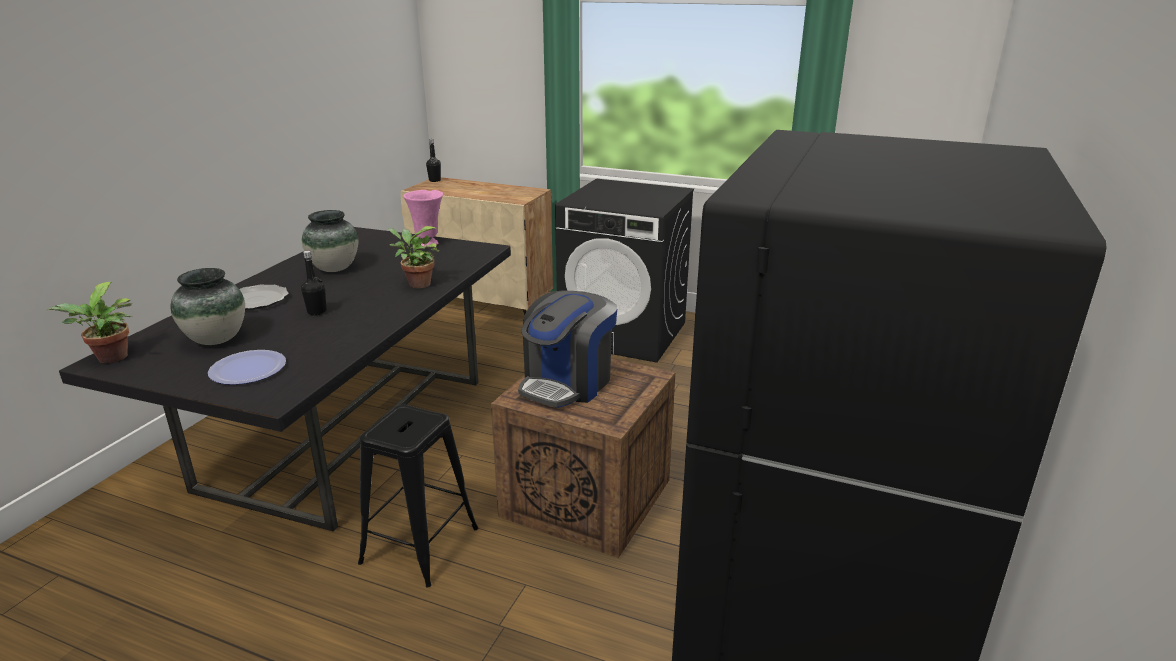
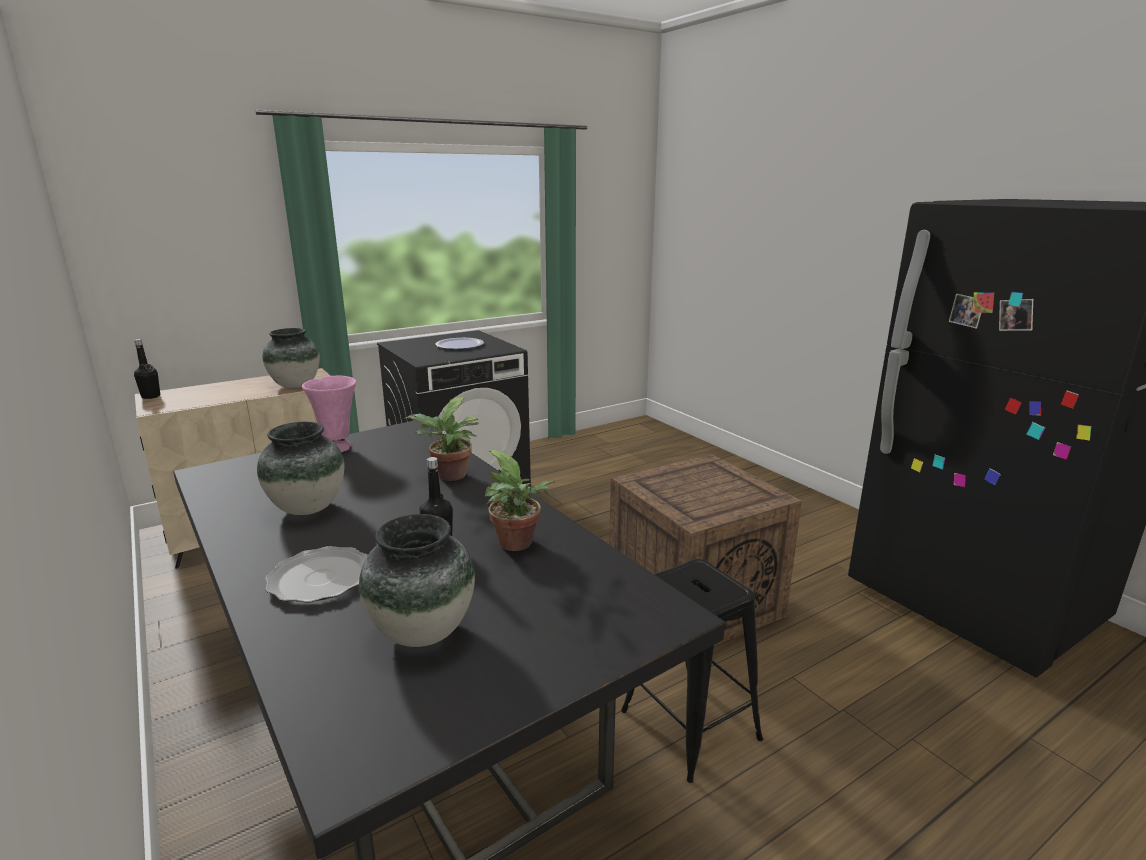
camera: 55 degrees left, 5 degrees down
(110, 359) = (354, 755): potted plant -> potted plant (518, 544)
(248, 369) = (561, 620): plate -> plate (460, 345)
(503, 197) = (296, 385): none -> vase
(567, 383) = (688, 493): coffee machine -> none

